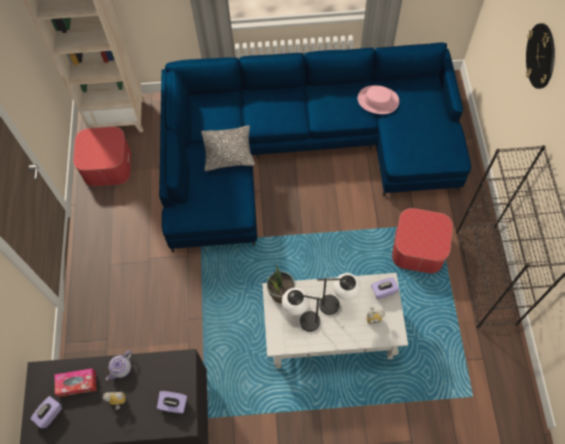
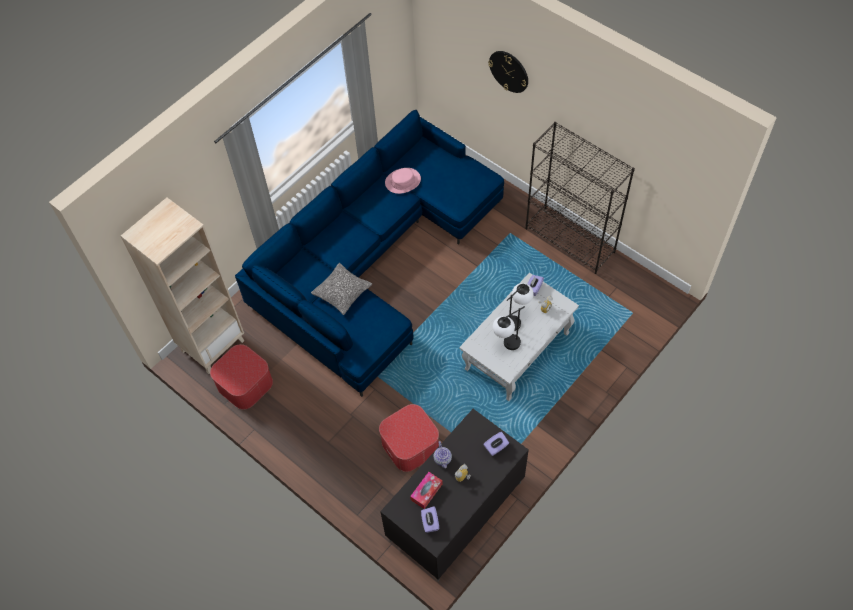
camera: 45 degrees left, 5 degrees down
(281, 293) = (477, 342): potted plant -> none
(418, 248) = (514, 257): ottoman -> ottoman (410, 444)

